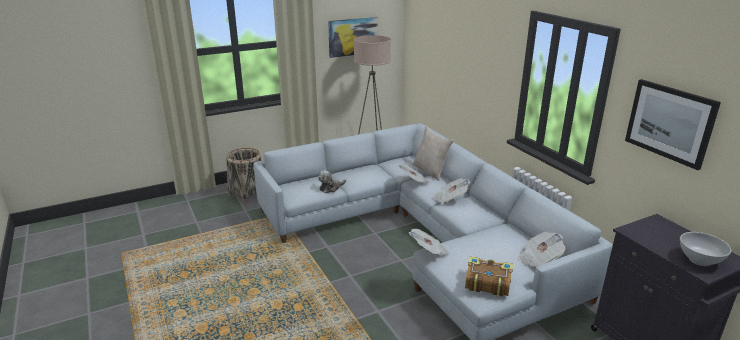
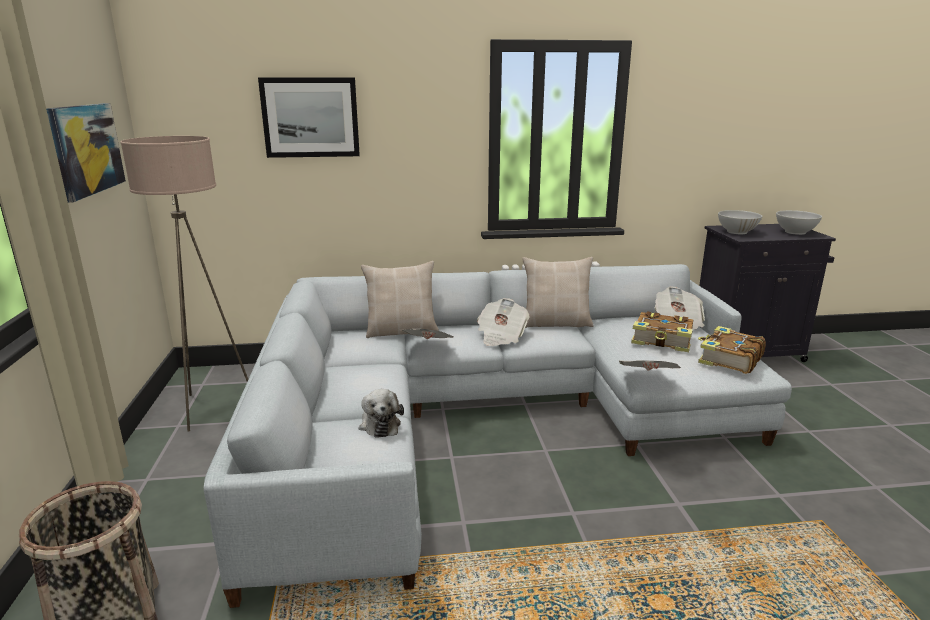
camera: 70 degrees left, 5 degrees down
(490, 213) = (556, 323): none -> beige pillow
(493, 253) = (662, 341): none -> book
(651, 228) = (736, 232): none -> white bowl
(670, 122) = (702, 128): picture -> picture (310, 117)

